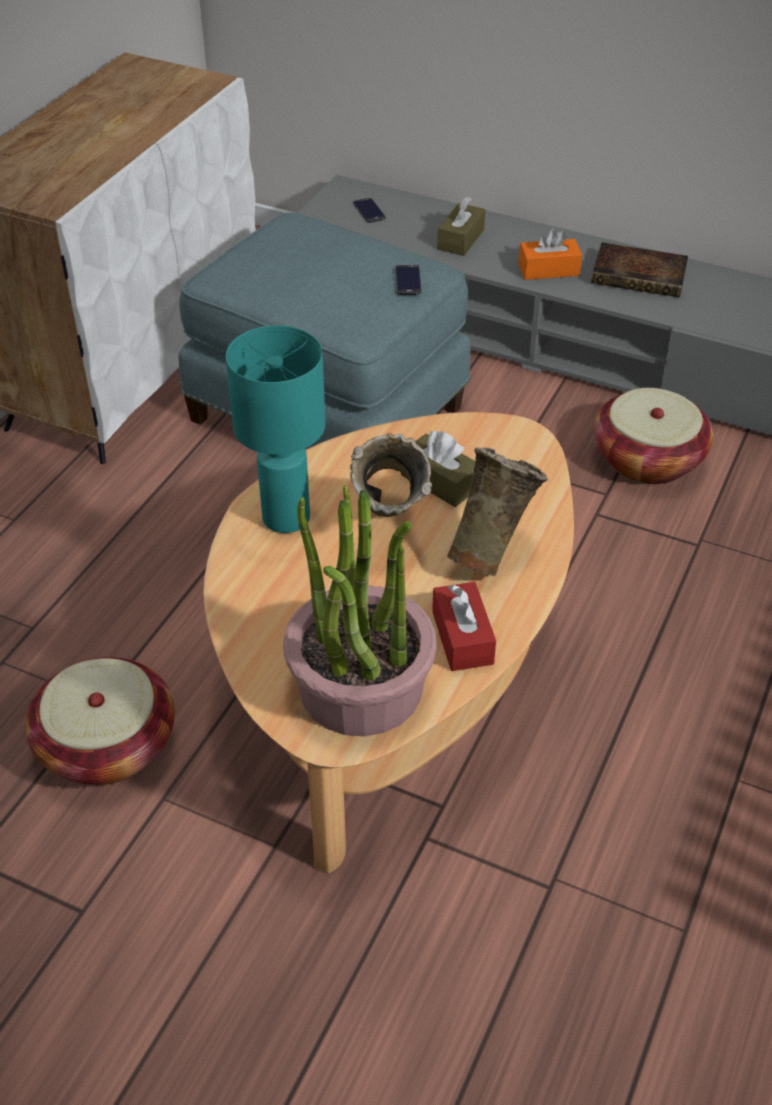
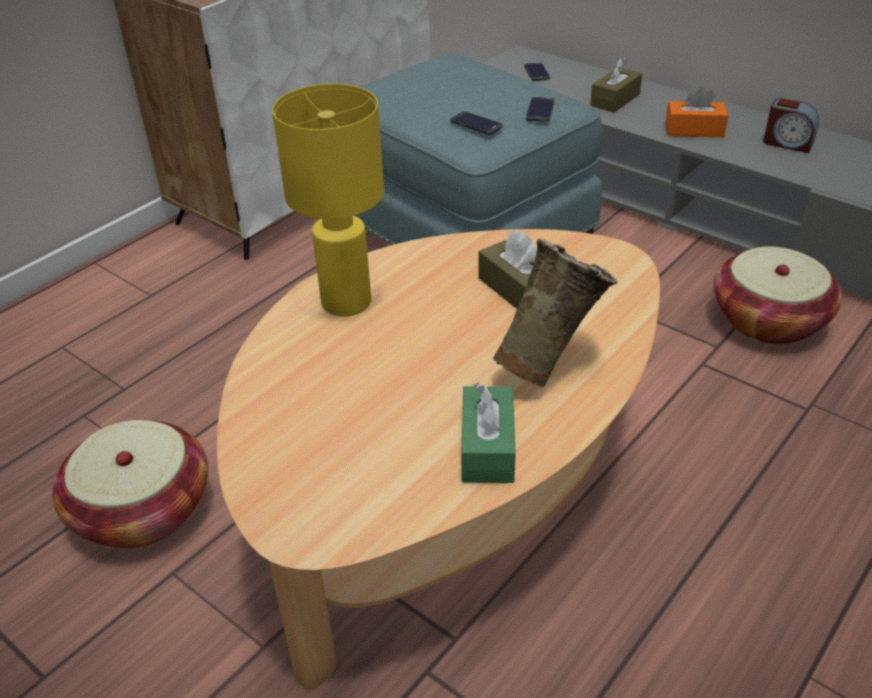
camera: 15 degrees right, 5 degrees down
(284, 518) = (345, 302): turquoise table lamp -> yellow table lamp
(350, 305) = (476, 124): none -> phone
(360, 688) = (354, 484): potted plant -> none
(389, 532) = (447, 329): beige vase -> none
(462, 637) = (487, 448): red tissue box -> green tissue box
(641, 276) = (787, 143): book -> alarm clock

